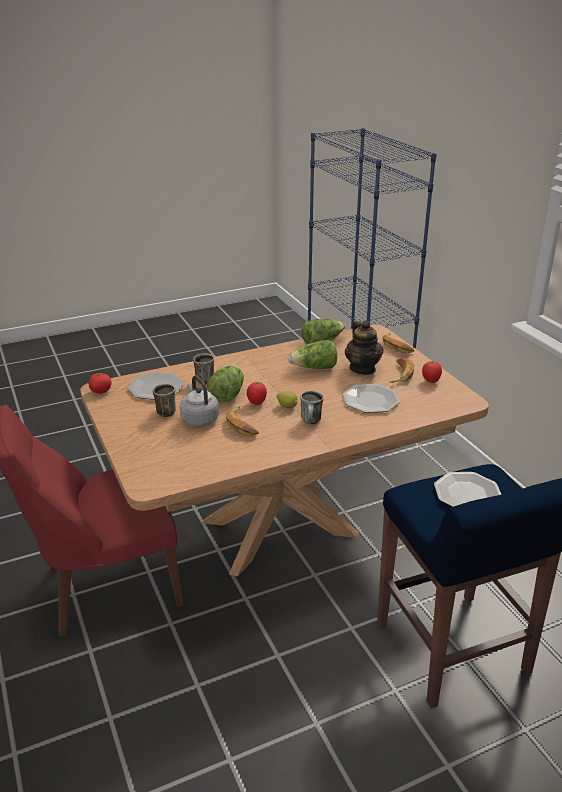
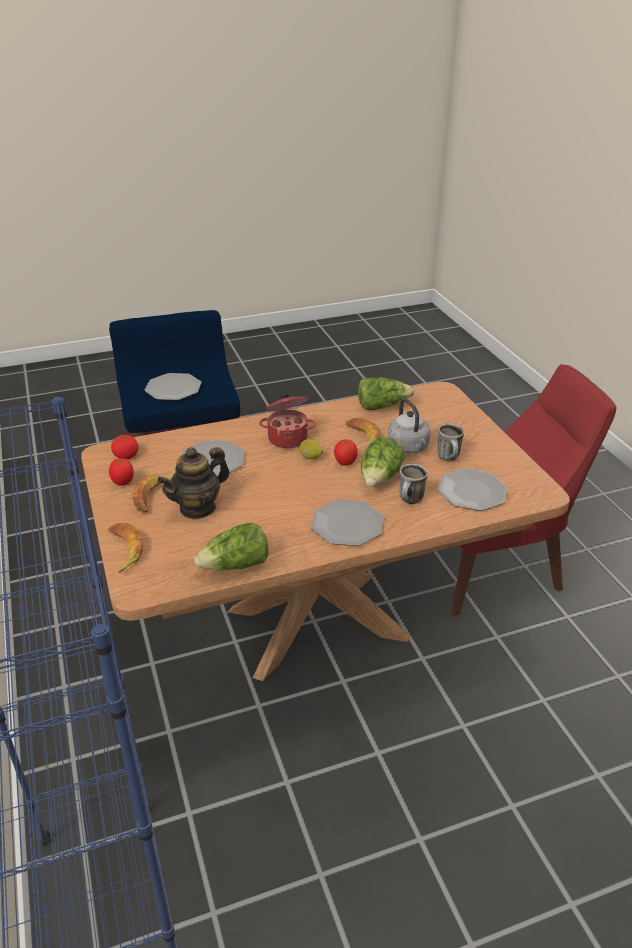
camera: 175 degrees left, 5 degrees up
(101, 391) = (539, 490): tomato -> tomato (126, 456)
(253, 364) = (347, 524): none -> plate
(312, 422) = (288, 438): mug -> cooking pot
(314, 368) = (263, 512): lettuce -> lettuce (382, 406)
(363, 369) = (198, 508): teapot -> teapot turned 120 degrees counterclockwise

